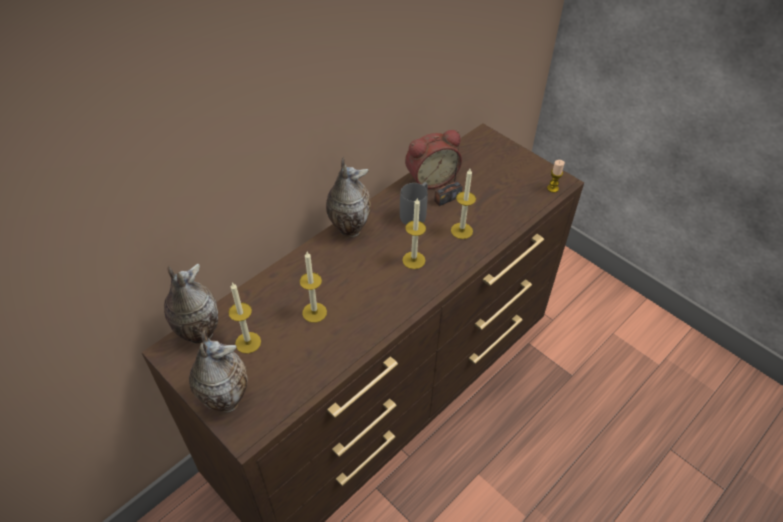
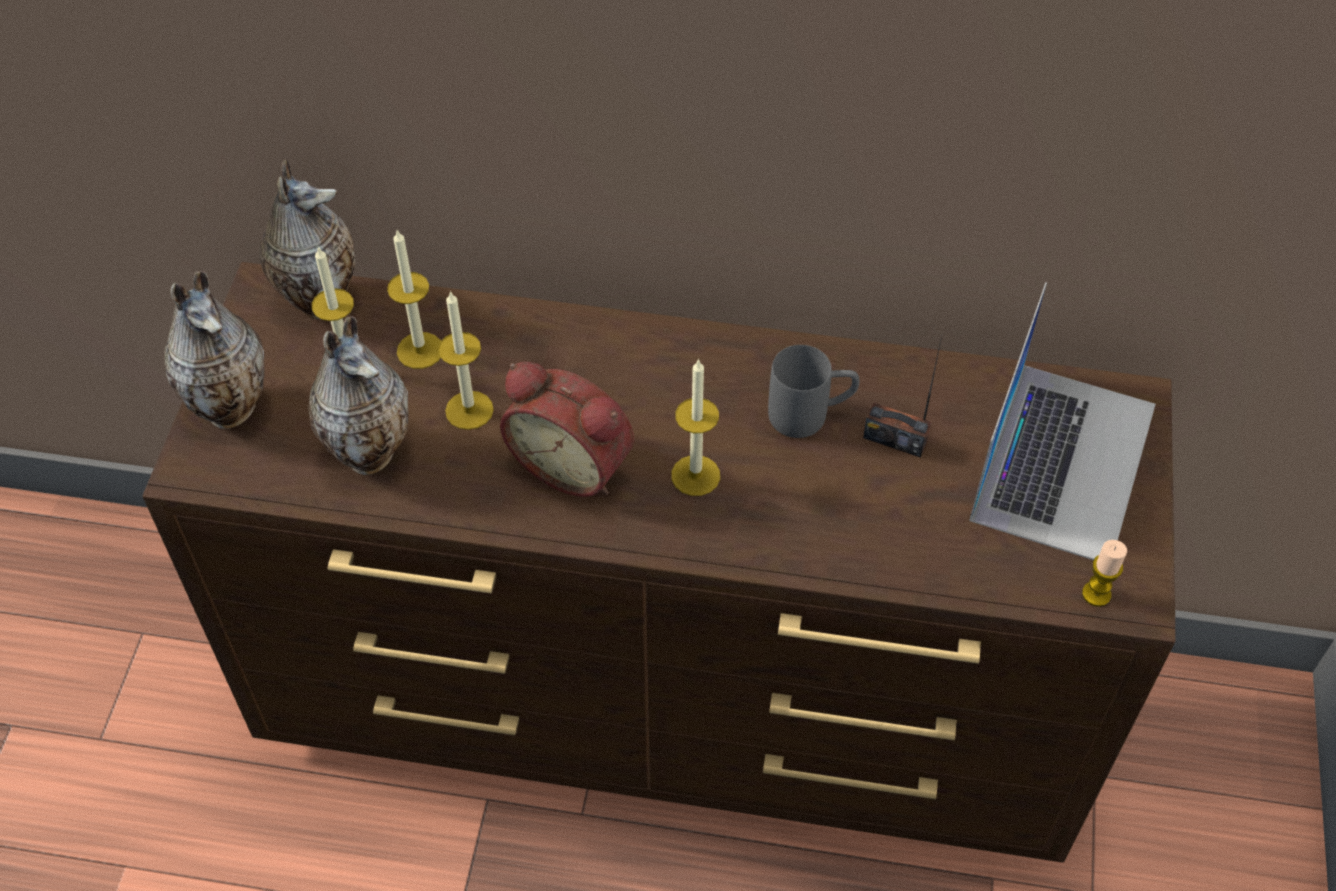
camera: 55 degrees right, 5 degrees up
(349, 228) = (687, 343): vase -> vase (371, 451)
(430, 178) = (922, 384): alarm clock -> alarm clock (574, 463)
(461, 231) = (832, 506): candle -> candle (420, 350)
(493, 164) = (1063, 460): none -> laptop

